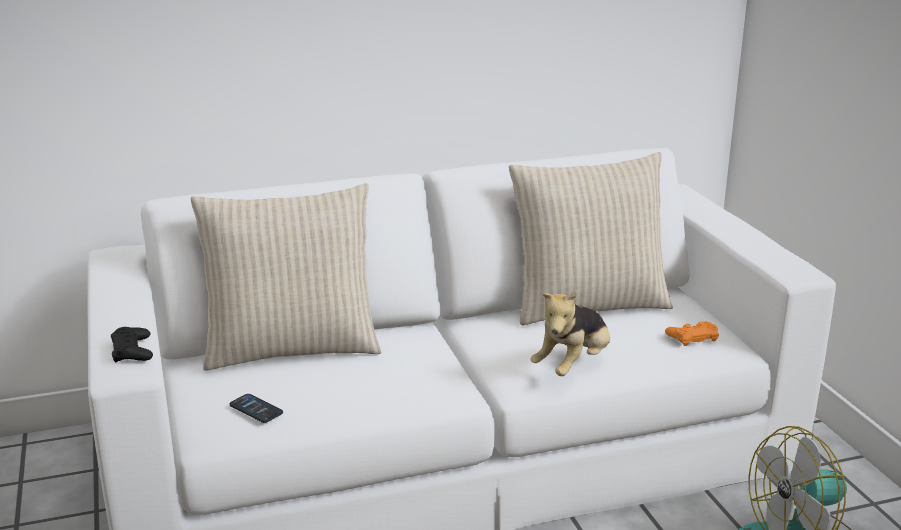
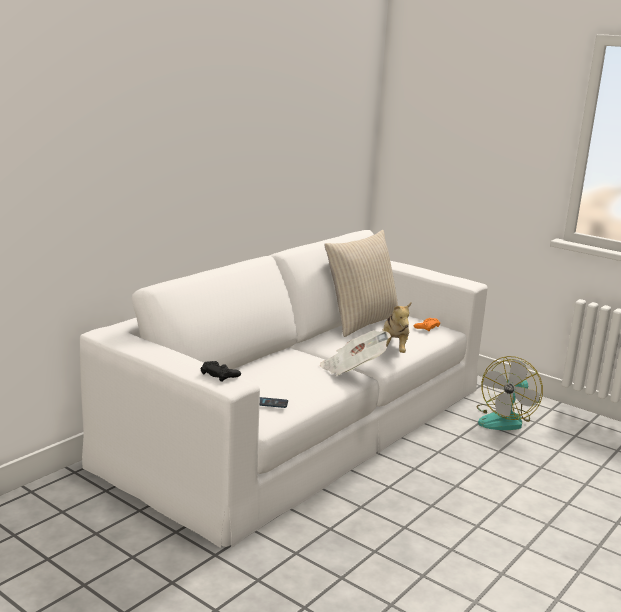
camera: 35 degrees left, 5 degrees down
(292, 348) = (241, 371): beige pillow -> none
(459, 384) = (353, 369): none -> newspaper

